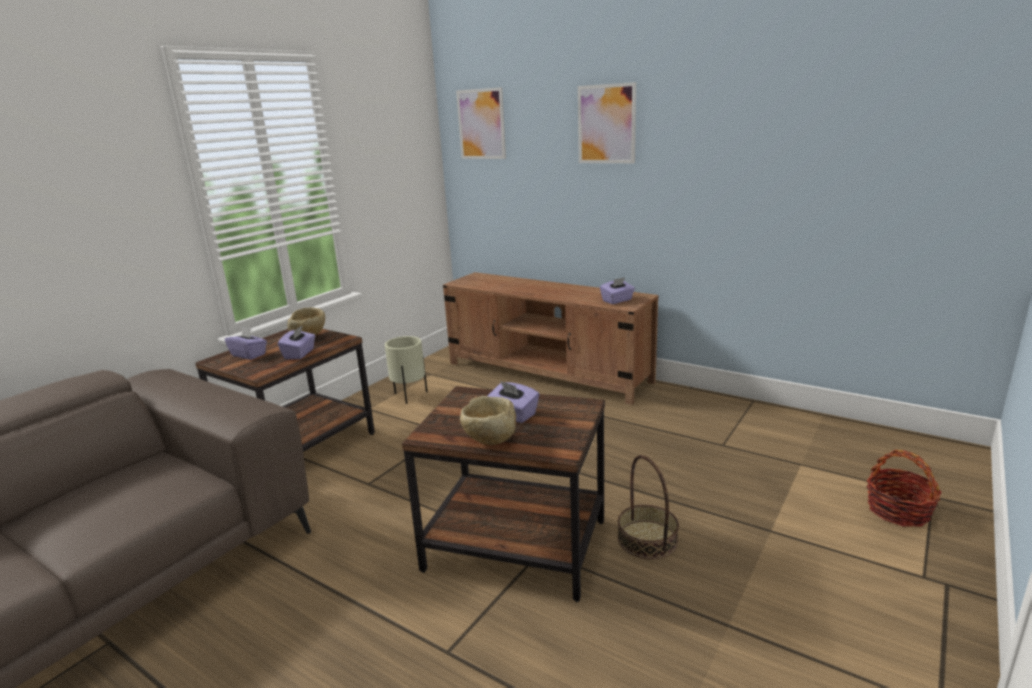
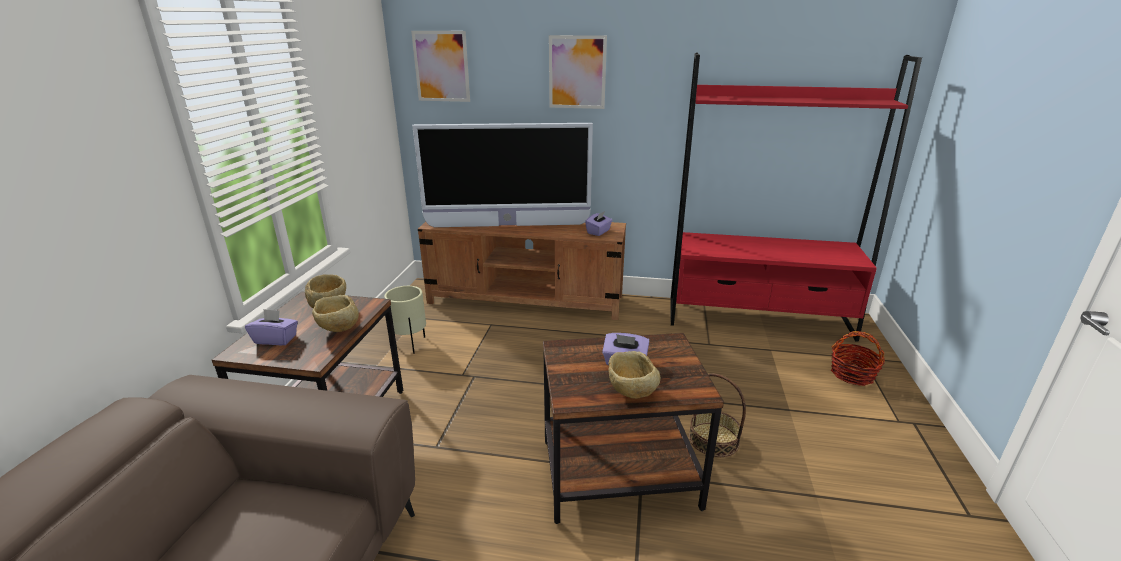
camera: 25 degrees left, 5 degrees up
(299, 354) = (339, 329): purple tissue box -> beige bowl
(528, 288) = (507, 225): none -> television
(812, 429) = (758, 319): none -> red bookcase

